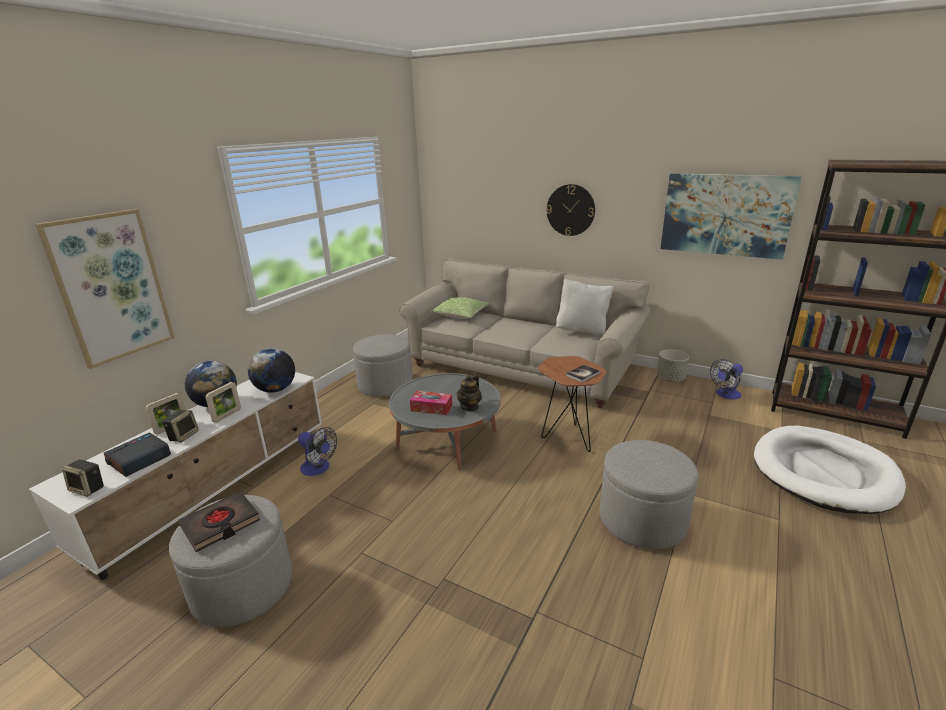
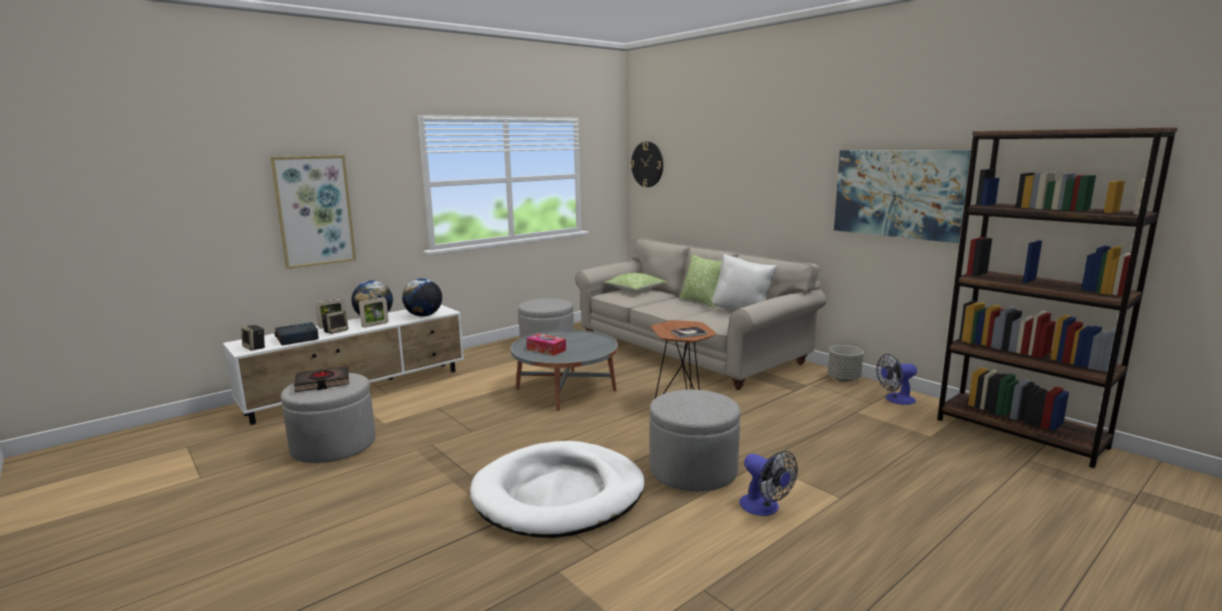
camera: 20 degrees right, 10 degrees down
(318, 469) = (443, 391): fan -> fan (764, 508)
(470, 407) = (580, 353): teapot -> none
(532, 322) = (701, 302): none -> pillow
(570, 210) = (752, 189): wall clock -> wall clock (647, 164)
(823, 472) = (940, 475): white dog bed -> white dog bed (559, 494)

